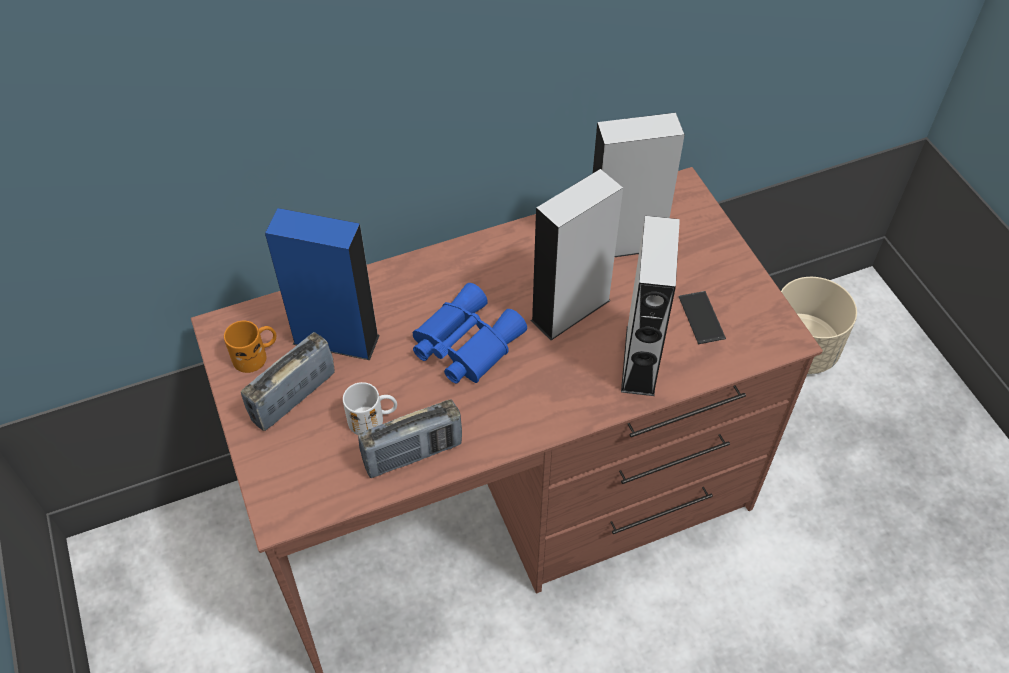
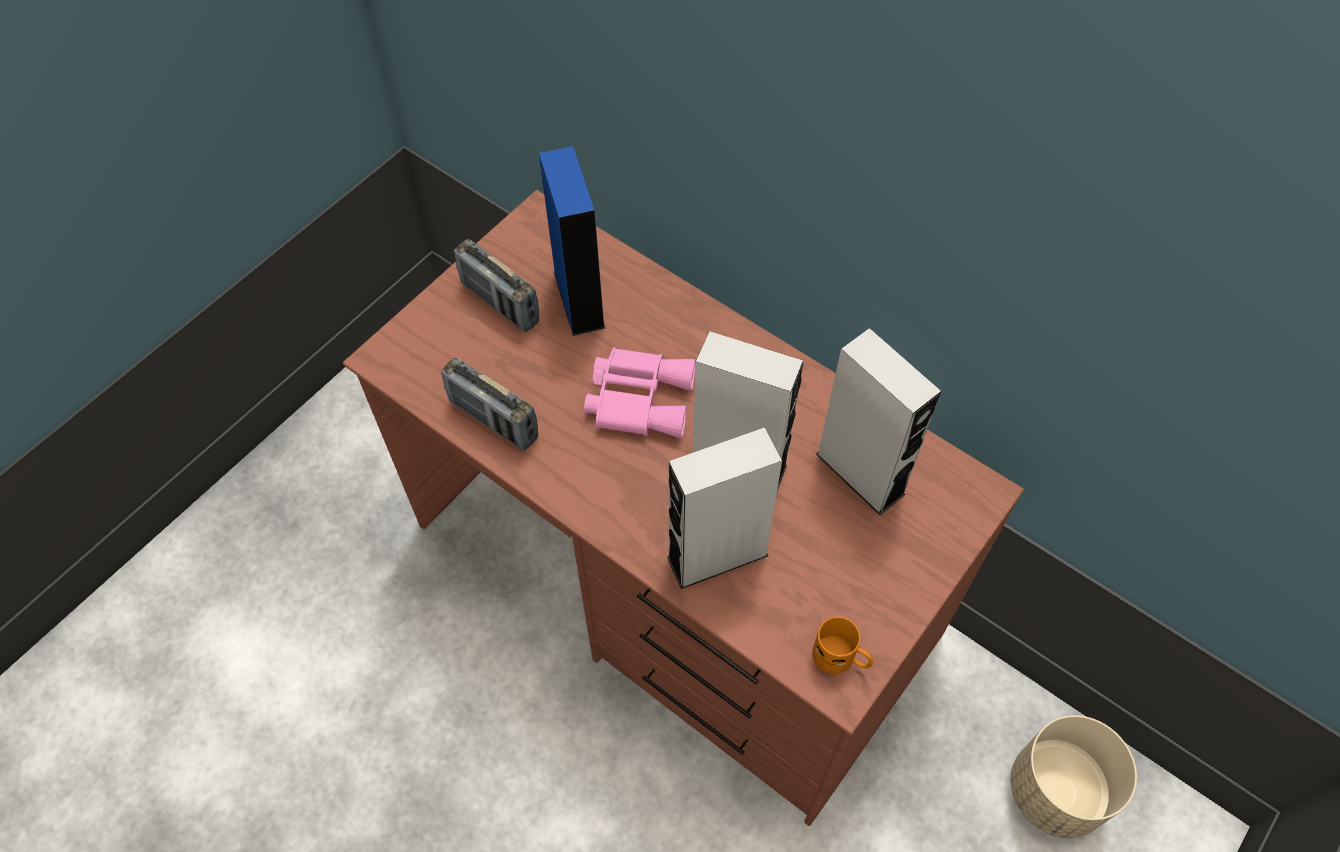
camera: 60 degrees right, 5 degrees up
(256, 355) = (526, 254): orange mug -> orange mug (841, 658)
(294, 397) = (500, 303): radio -> radio turned 150 degrees counterclockwise
(373, 419) = (512, 371): white mug -> none
(464, 343) = (639, 397): blue binoculars -> pink binoculars
(701, 317) = (811, 590): phone -> none

